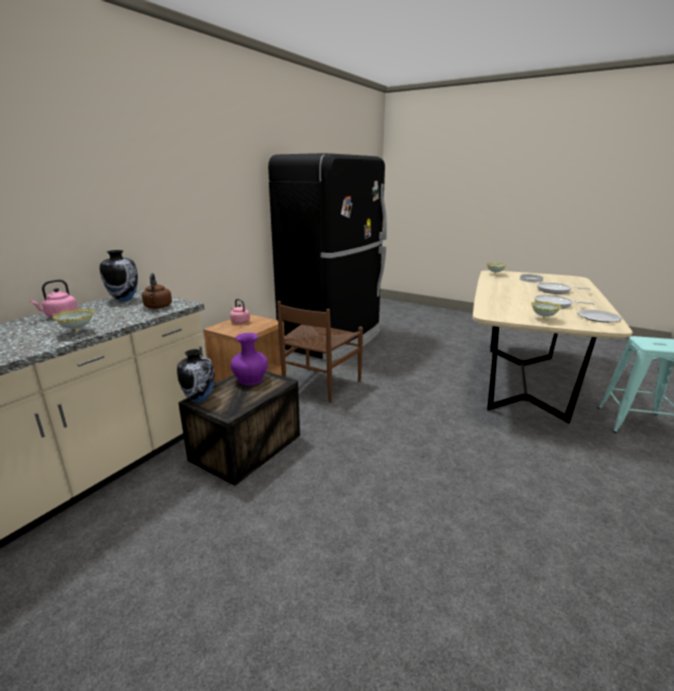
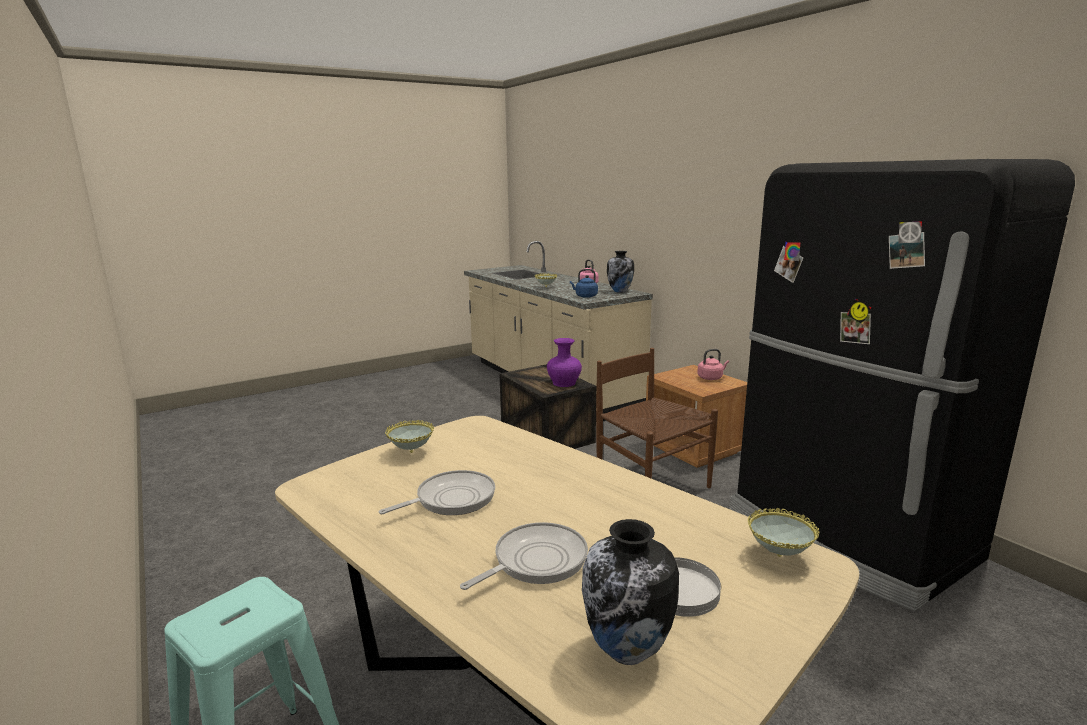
camera: 115 degrees right, 5 degrees down
(158, 307) = (585, 296): brown kettle -> blue kettle
(200, 398) = (546, 368): vase -> vase (628, 652)
(598, 317) = (348, 501): plate -> none

